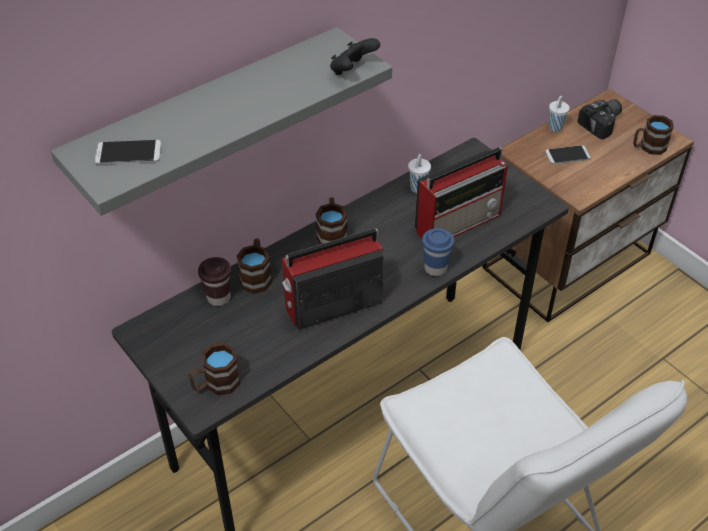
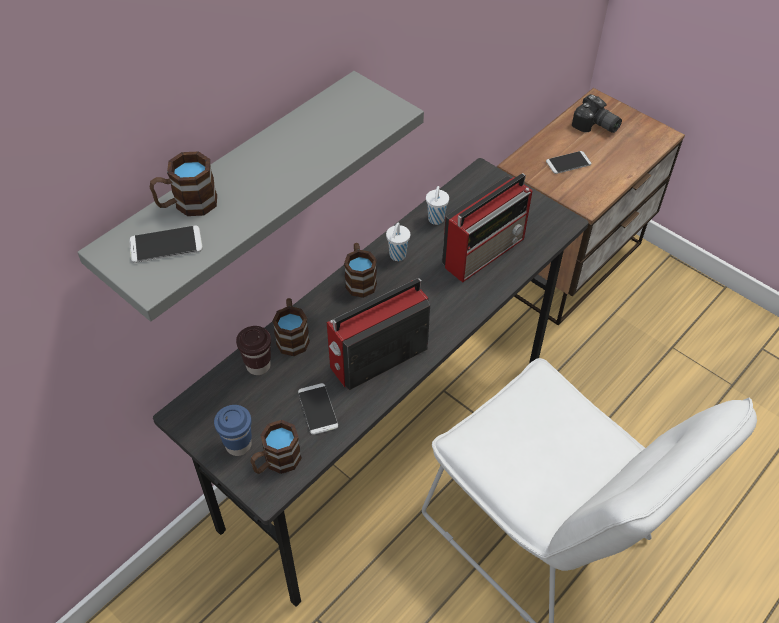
camera: 10 degrees left, 5 degrees up
(265, 343) = (318, 409): none -> phone
(352, 71) = (383, 120): black game controller -> none
(435, 268) = (472, 304): blue cup -> blue cup (238, 445)
(555, 128) = (550, 135): white cup -> white cup (397, 256)
(603, 124) = (595, 126): camera -> camera turned 90 degrees clockwise
(648, 147) = (643, 146): brown mug -> brown mug (187, 204)

